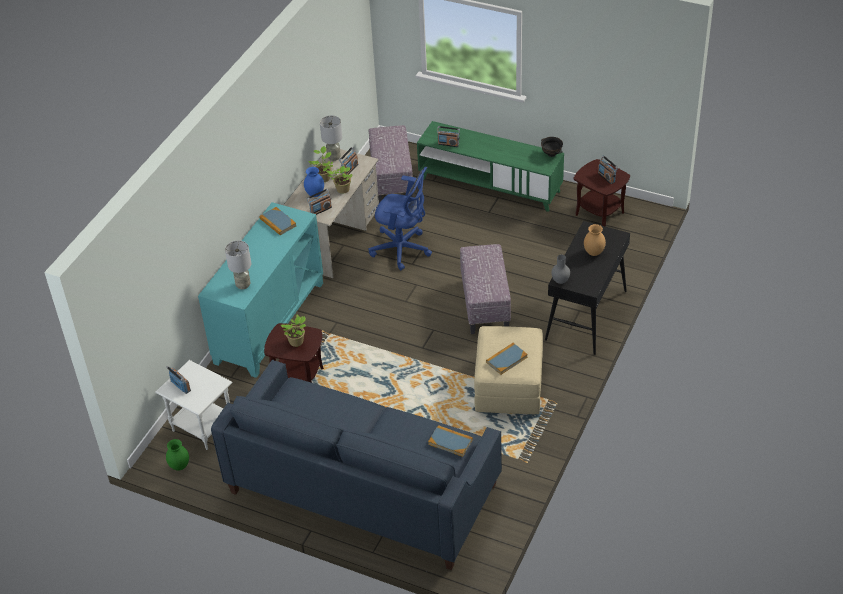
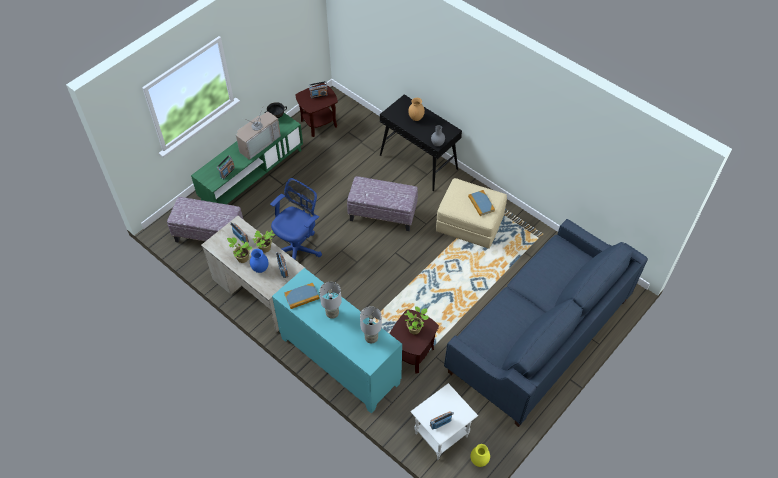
camera: 75 degrees left, 10 degrees up
(179, 466) = (479, 461): green vase -> yellow vase
(333, 157) = (218, 245): grey table lamp -> grey table lamp (332, 314)
(450, 442) = (558, 253): book -> none
(503, 152) = (258, 142): none -> television

